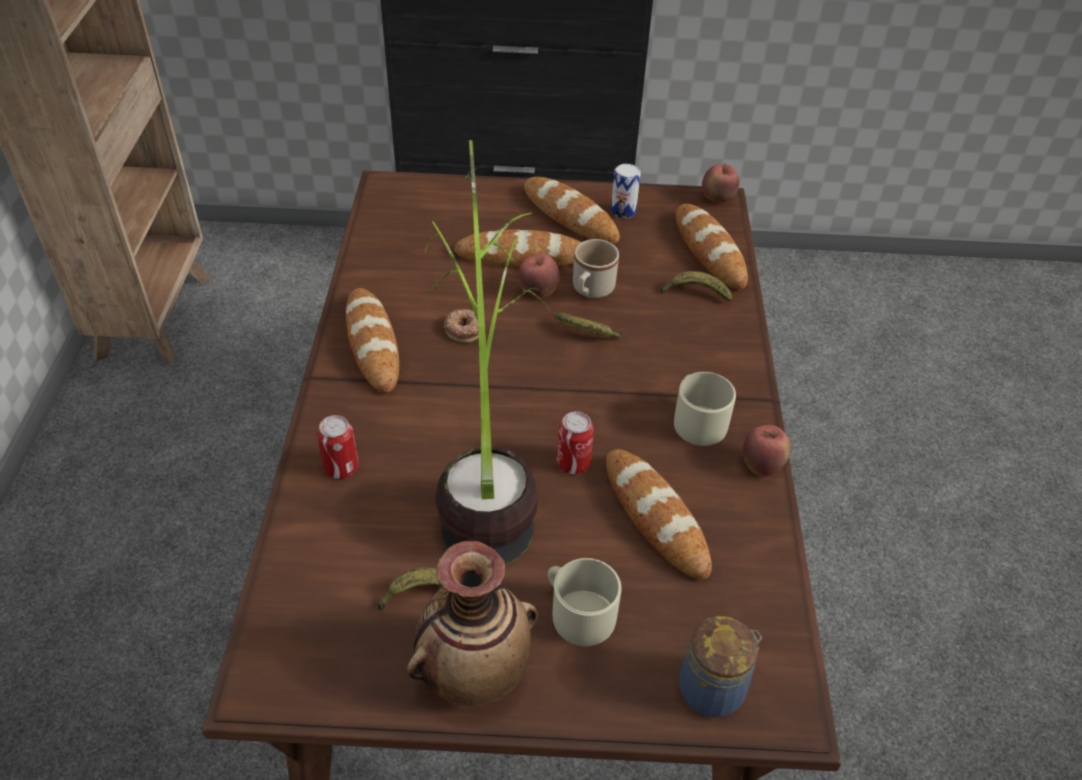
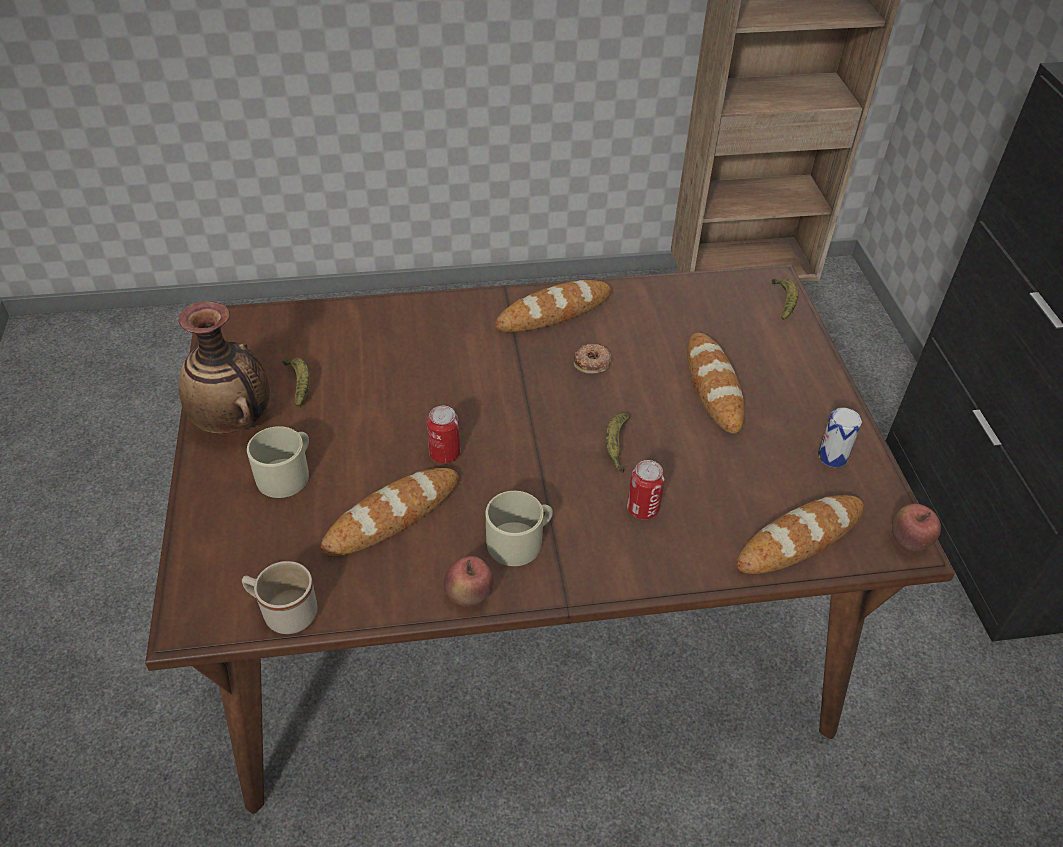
camera: 80 degrees right, 0 degrees up
(341, 467) = (414, 321): can -> can (642, 509)
(487, 482) = (414, 402): potted plant -> none
(538, 291) = (664, 404): apple -> none
(570, 215) = (799, 414): bread -> none
(590, 291) = (682, 442): beige mug -> beige mug (283, 612)
(695, 294) = (715, 529): banana -> banana (784, 302)
(714, 688) = (216, 567): jar -> none

